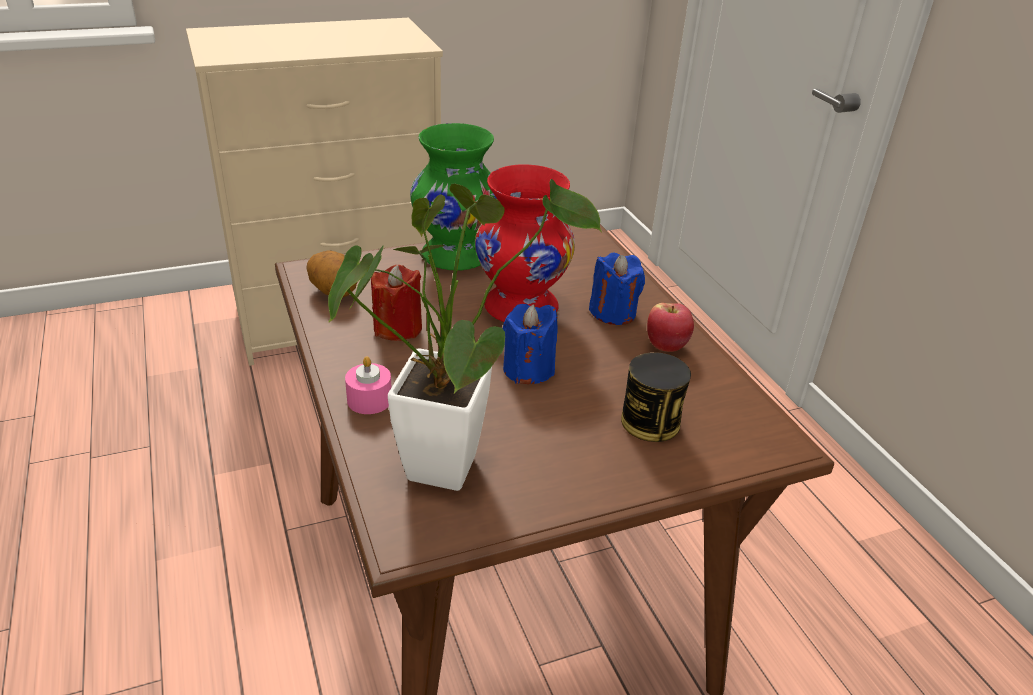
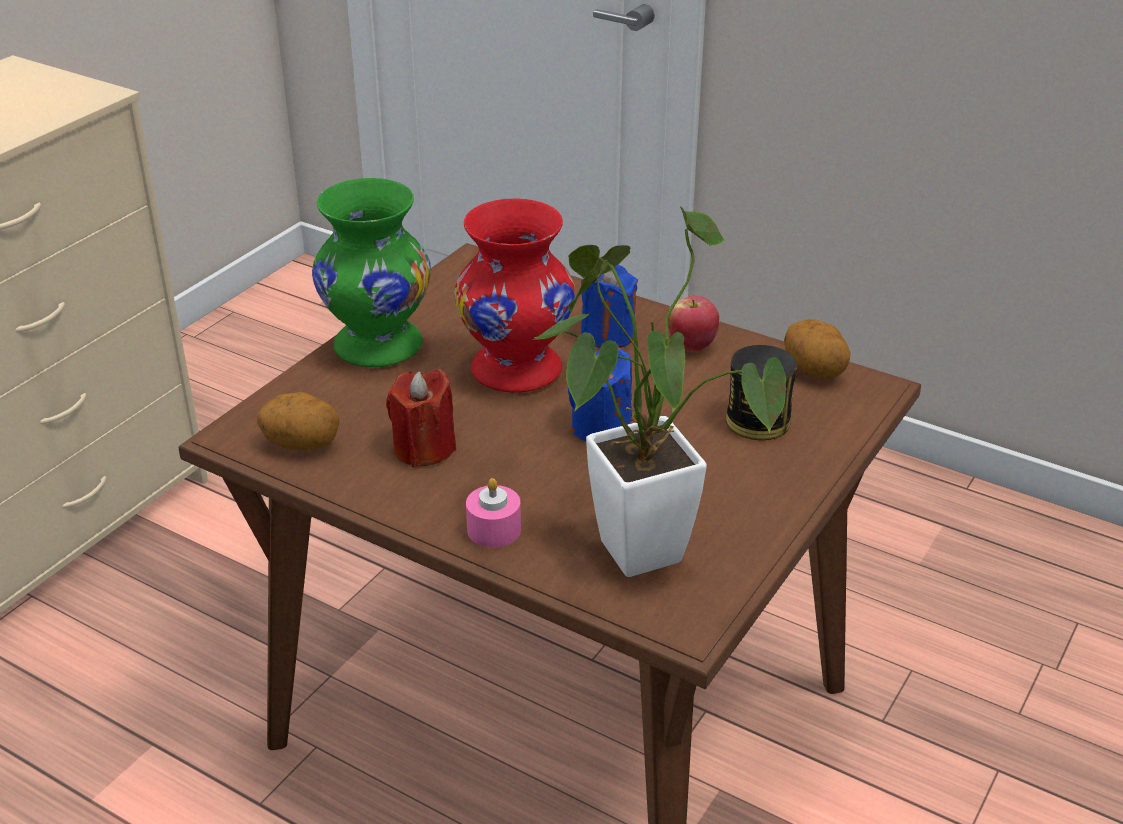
camera: 35 degrees left, 0 degrees up
(746, 407) = (815, 370): none -> potato

